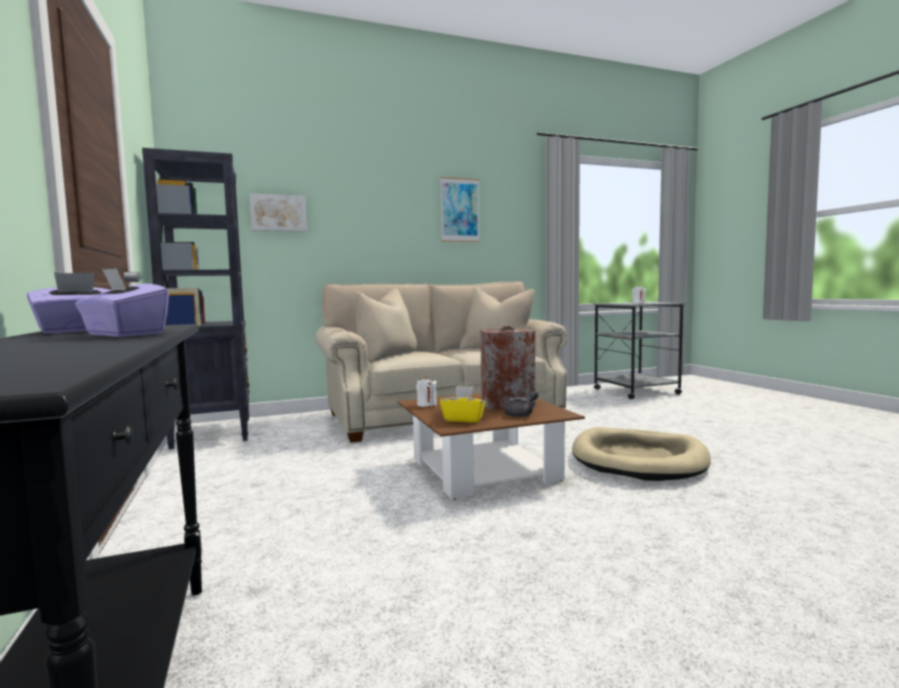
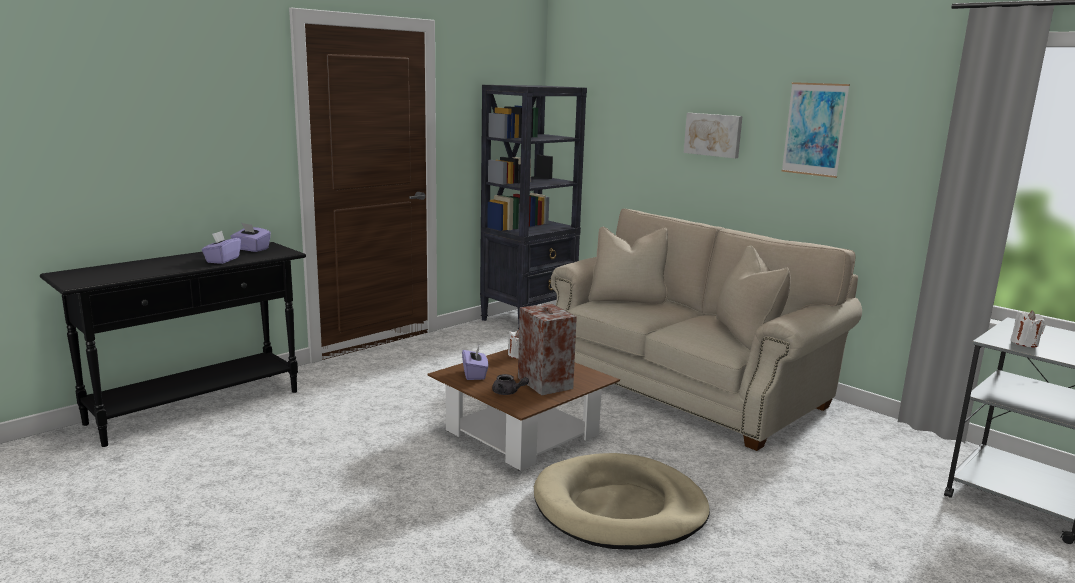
camera: 65 degrees right, 10 degrees up
(278, 213) = (620, 125): picture -> picture (713, 134)
(463, 419) = (475, 374): yellow tissue box -> purple tissue box

